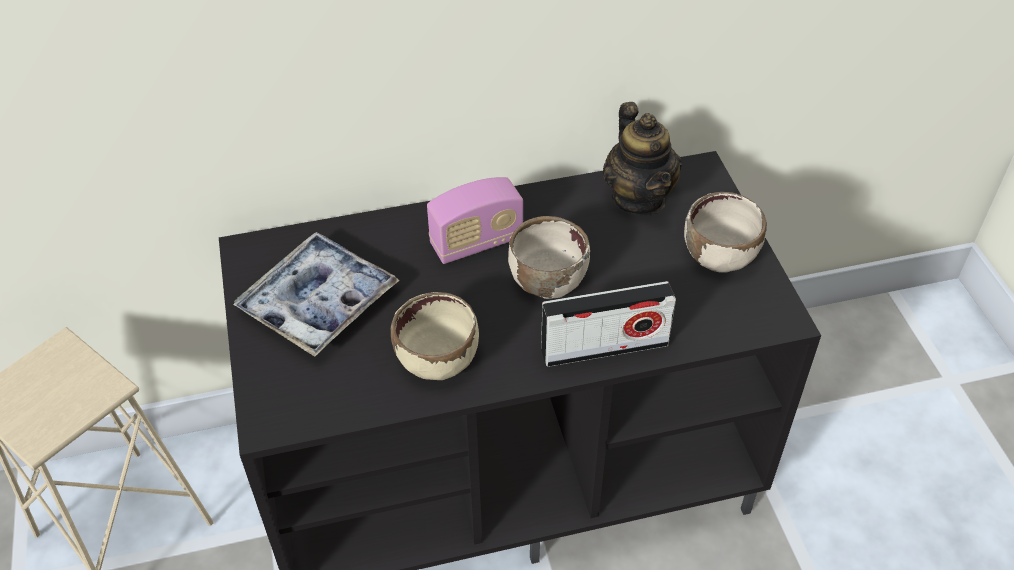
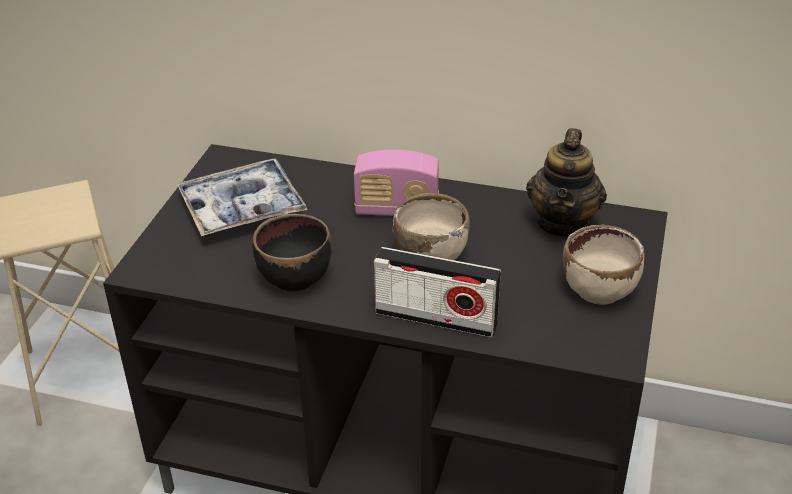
camera: 30 degrees right, 10 degrees down
(438, 360) = (295, 277): beige bowl -> black bowl

